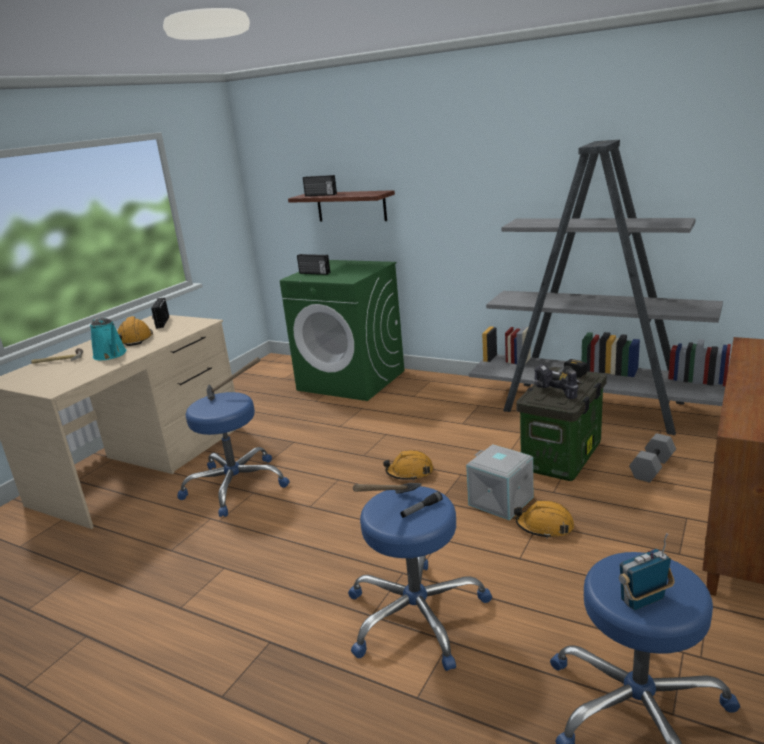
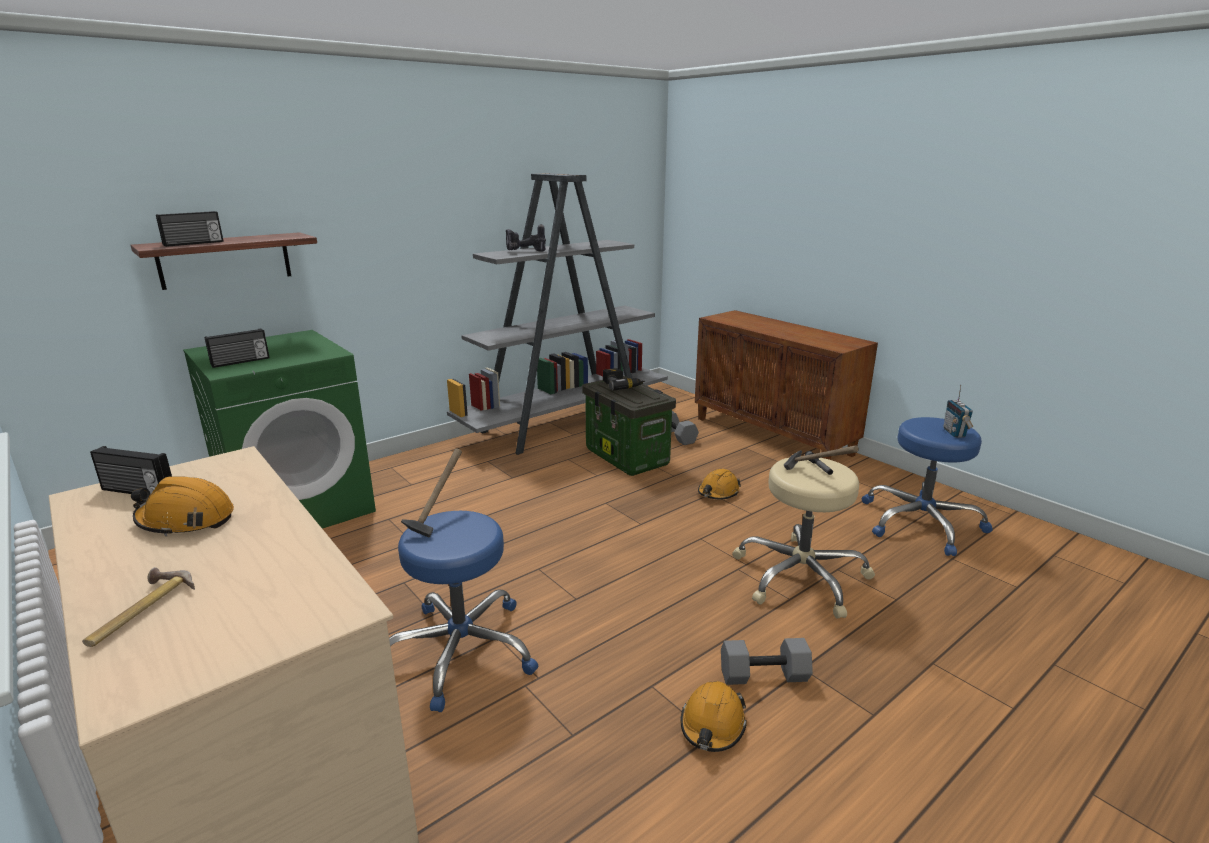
camera: 70 degrees left, 0 degrees up
(111, 355) = (240, 546): turquoise watering can -> none
(251, 620) = (763, 676): none -> grey dumbbell
(410, 472) = (573, 525): orange hard hat -> orange hard hat (712, 725)
(416, 615) = (800, 576): blue stool -> beige stool
(499, 501) = (667, 499): grey storage box -> none
(554, 393) = (638, 395): power drill -> power drill (525, 252)

